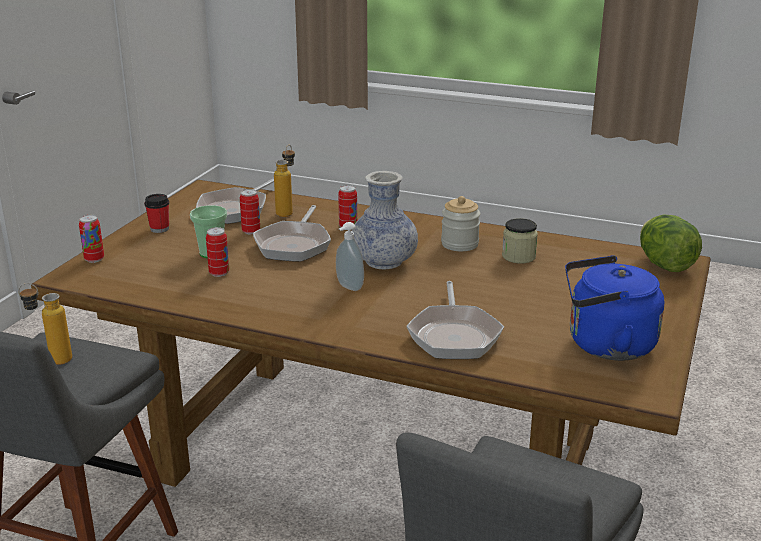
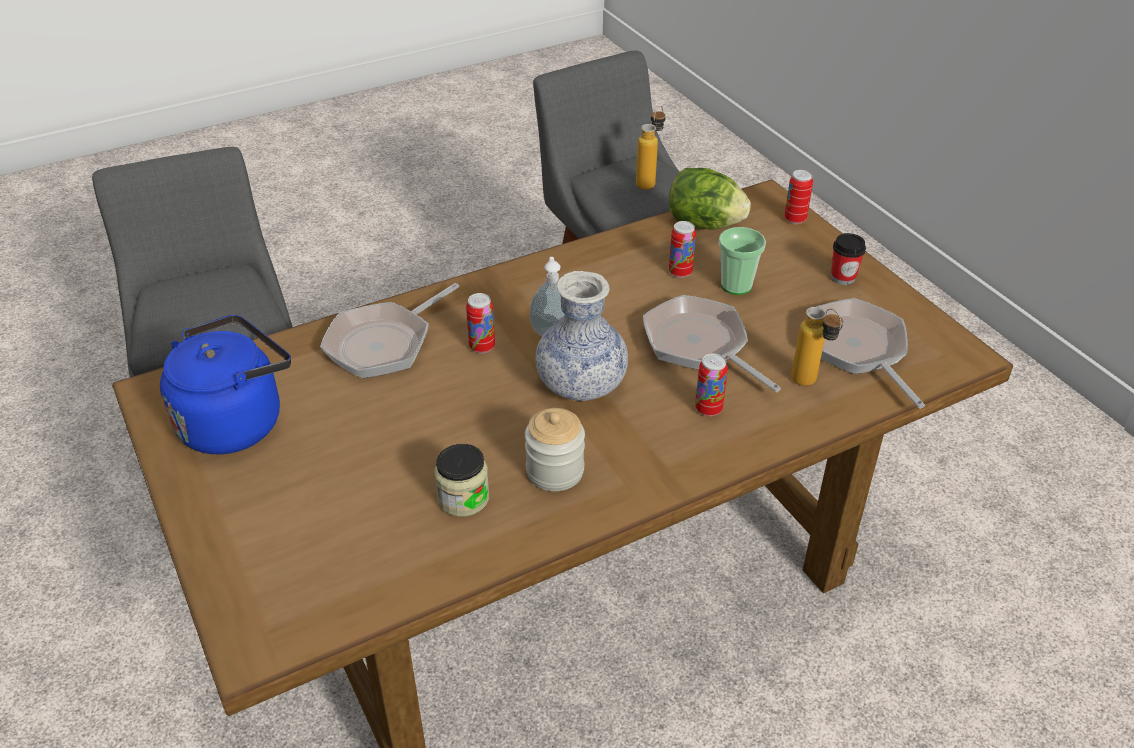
camera: 130 degrees right, 15 degrees up
(251, 231) = (771, 332): can -> can (482, 347)
(454, 335) = (384, 343): frying pan -> frying pan turned 90 degrees counterclockwise
(665, 265) = (271, 620): lettuce -> lettuce (704, 224)

